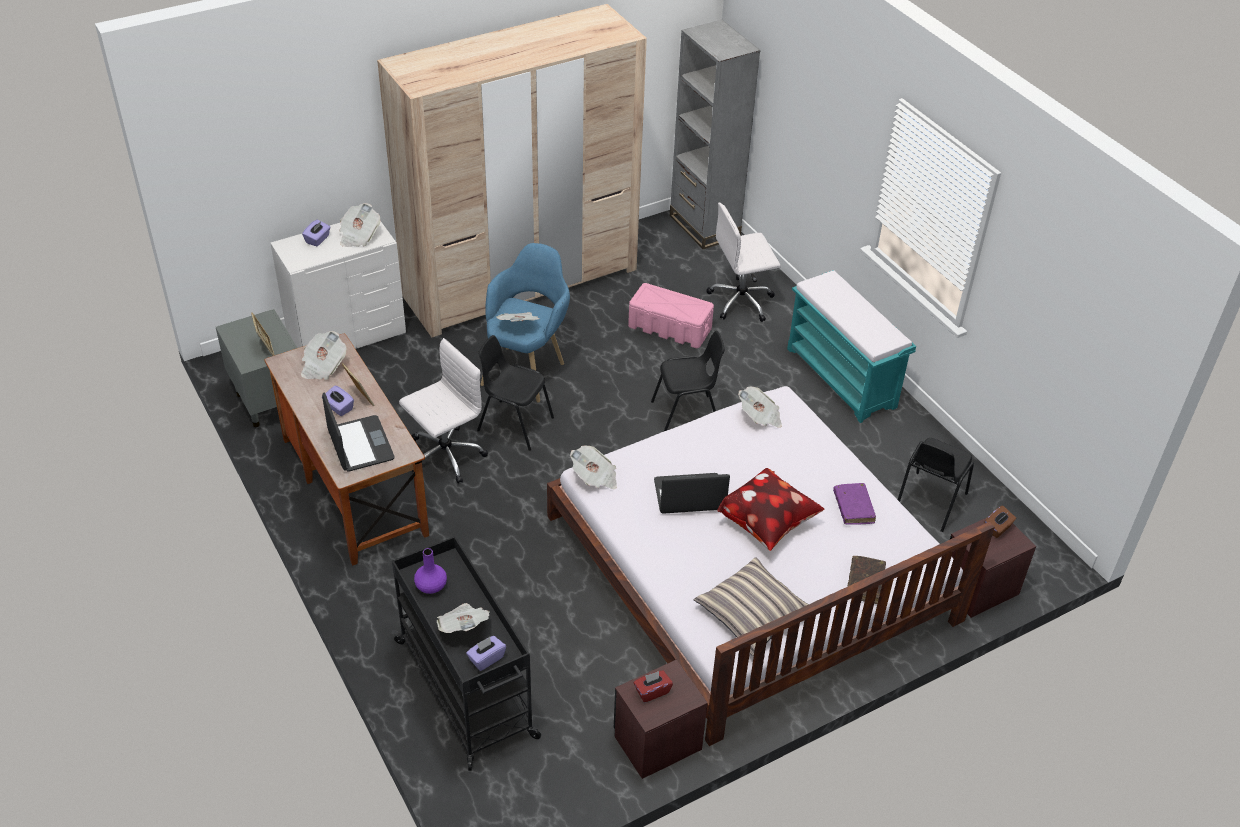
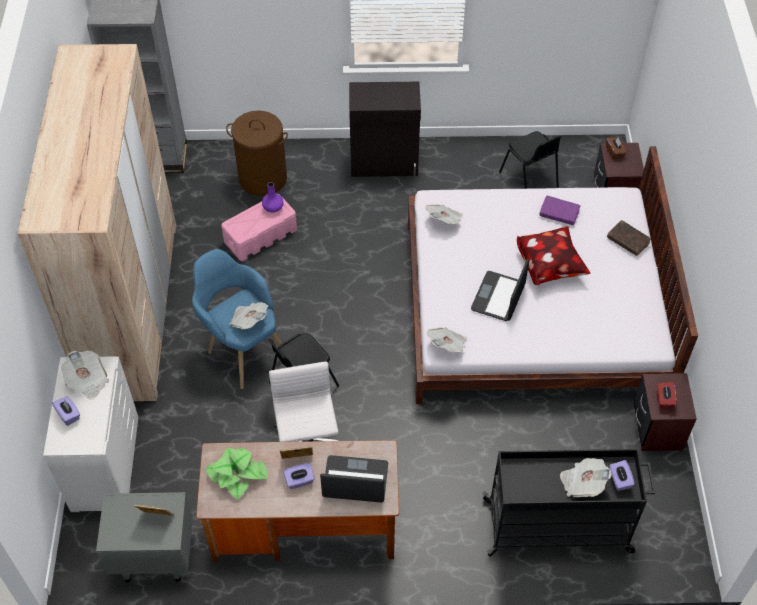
camera: 60 degrees left, 10 degrees up
(323, 366) = (237, 475): newspaper -> potted plant
(431, 586) = (532, 489): purple vase -> purple vase (273, 207)
(686, 415) = (364, 271): black chair -> none
(742, 301) = (262, 179): white office chair -> brown laundry basket
(753, 613) = (624, 312): pillow -> none
(842, 378) = (384, 164): turquoise bench -> black cabinet

